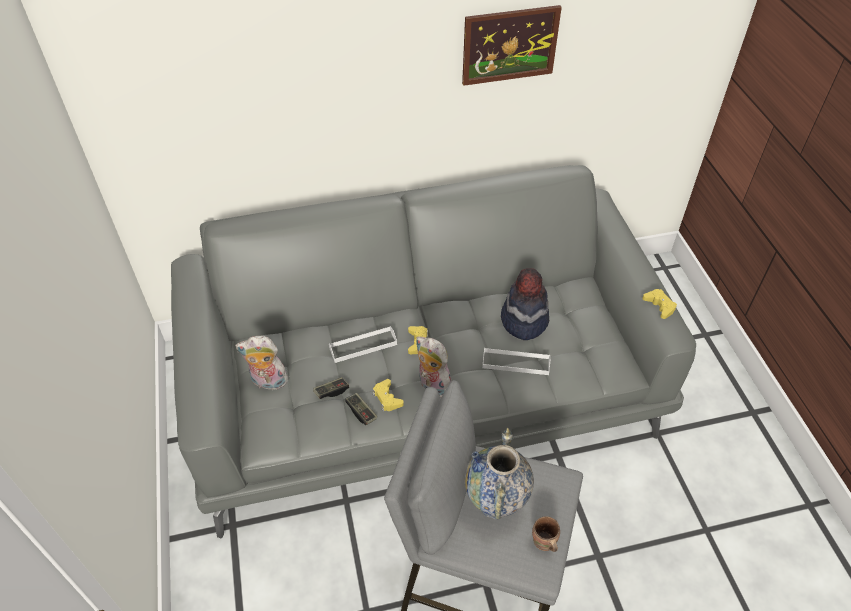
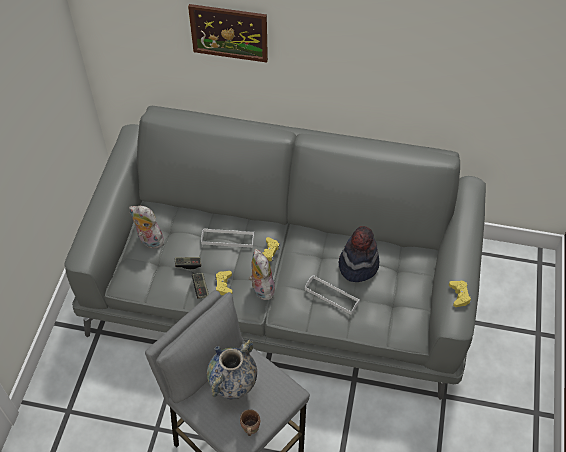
camera: 25 degrees right, 5 degrees up
(509, 45) = (407, 46): picture -> picture (229, 32)

